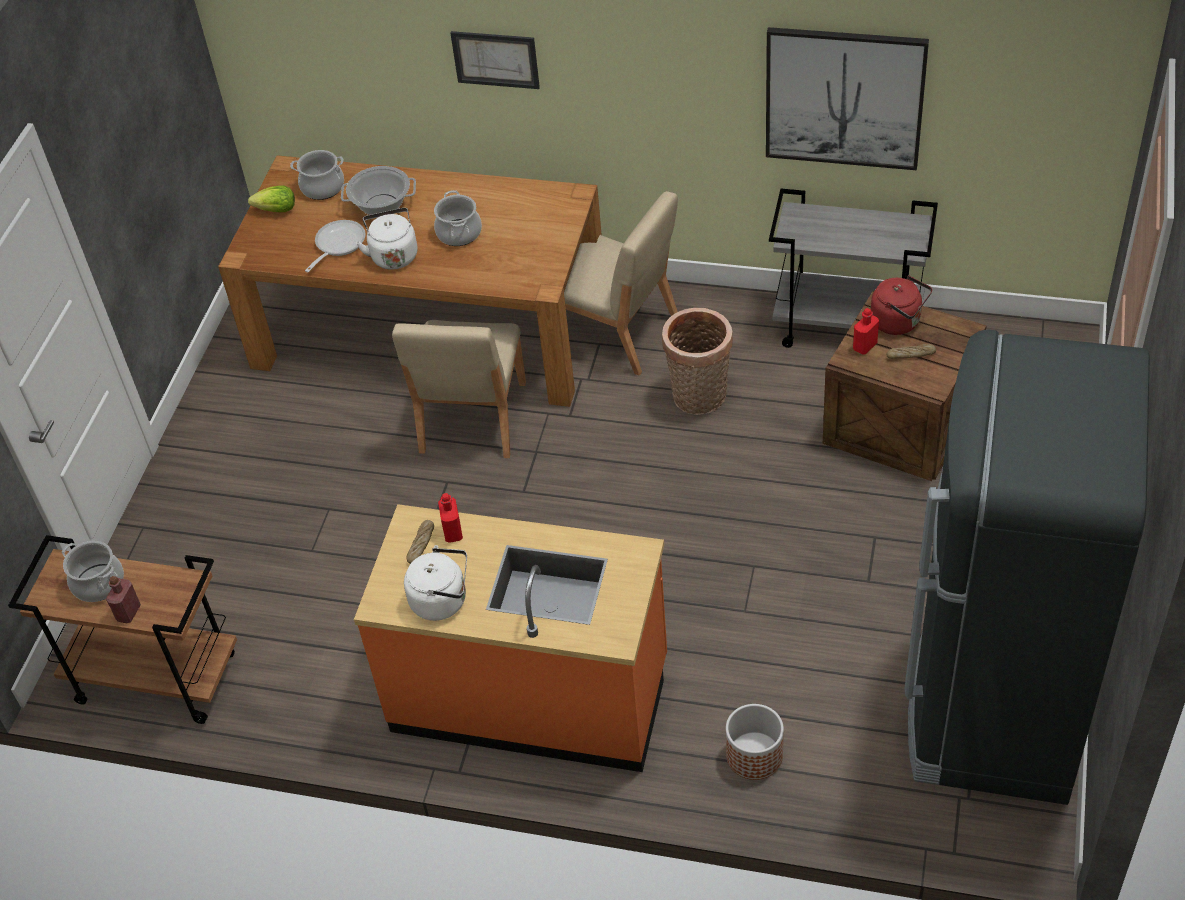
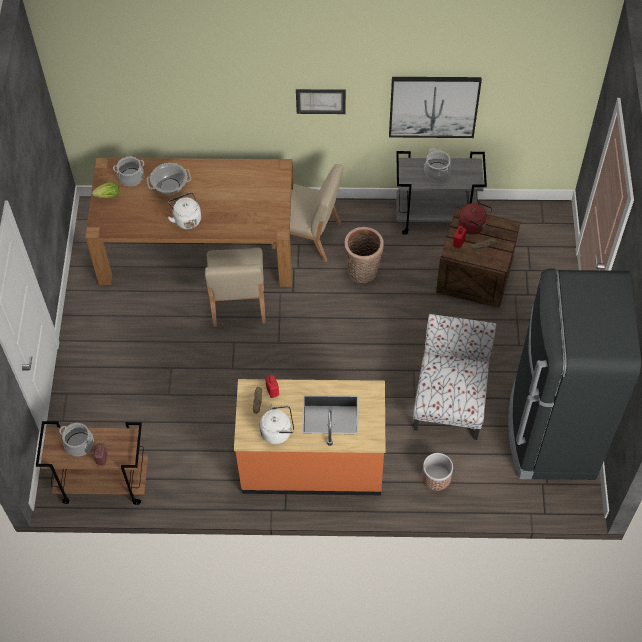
camera: 15 degrees left, 10 degrees up
(337, 245) = (151, 215): frying pan -> none
(459, 233) = (221, 200): cooking pot -> cooking pot (437, 171)
(495, 59) = (232, 100): picture -> picture (320, 101)
(810, 624) = (450, 400): none -> chair

